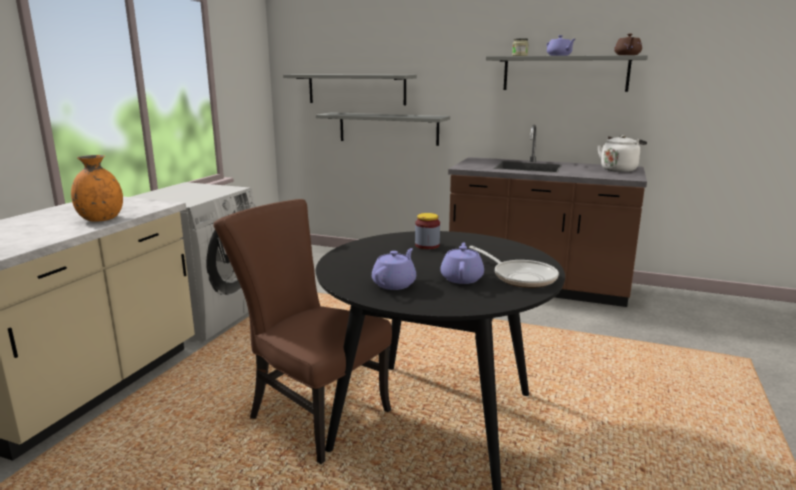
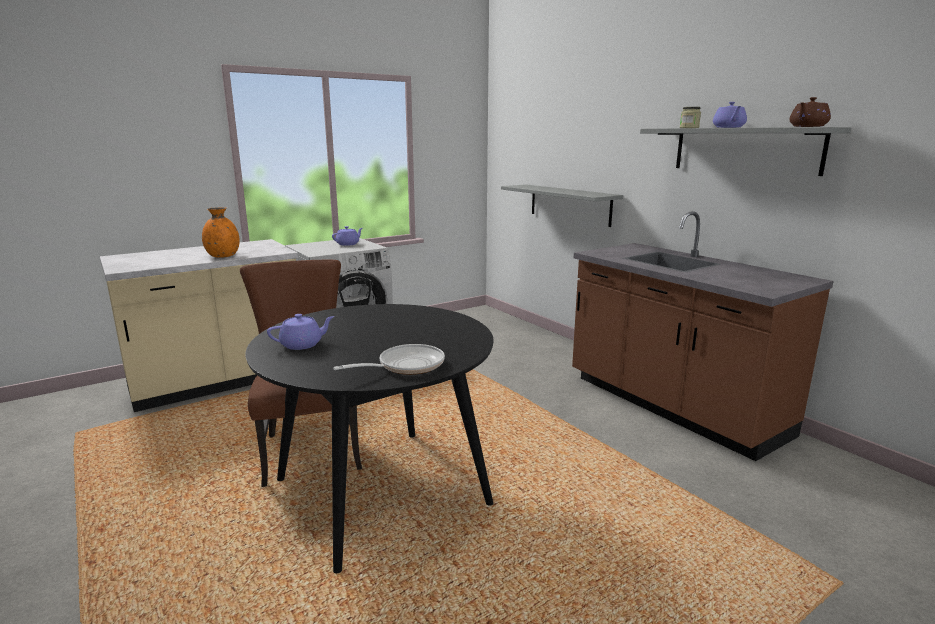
camera: 35 degrees right, 0 degrees up
(356, 89) = (547, 162): grey shelf -> none
(427, 245) = (406, 321): jar -> none
(462, 278) = (358, 354): purple teapot -> purple teapot (348, 244)
(520, 277) = (405, 366): frying pan -> frying pan turned 120 degrees counterclockwise
(619, 169) = (781, 279): white kettle -> none

